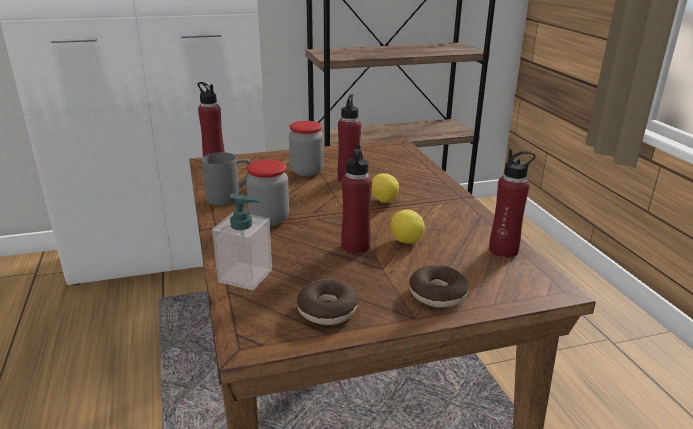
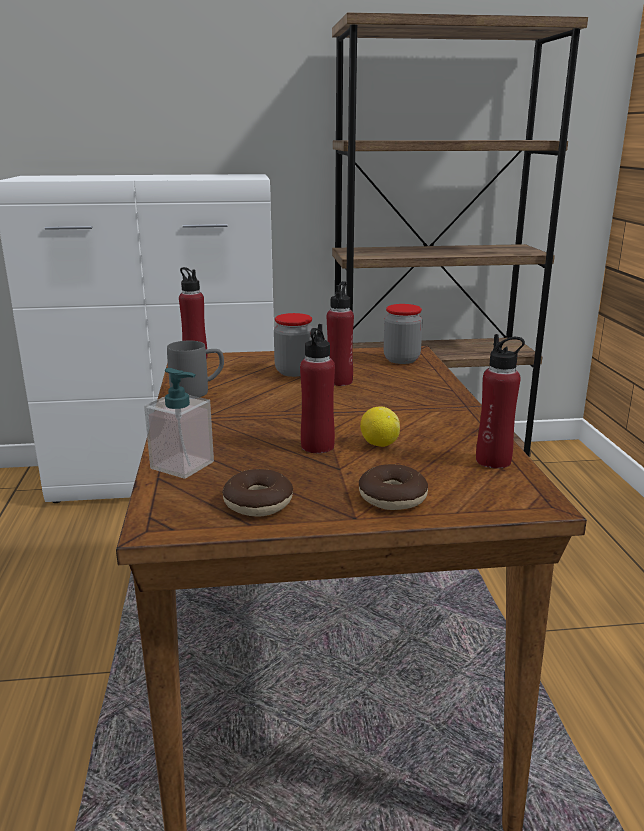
camera: 10 degrees right, 5 degrees down
(269, 219) = (231, 415): jar -> jar (401, 359)
(383, 201) = (369, 404): lemon -> none

